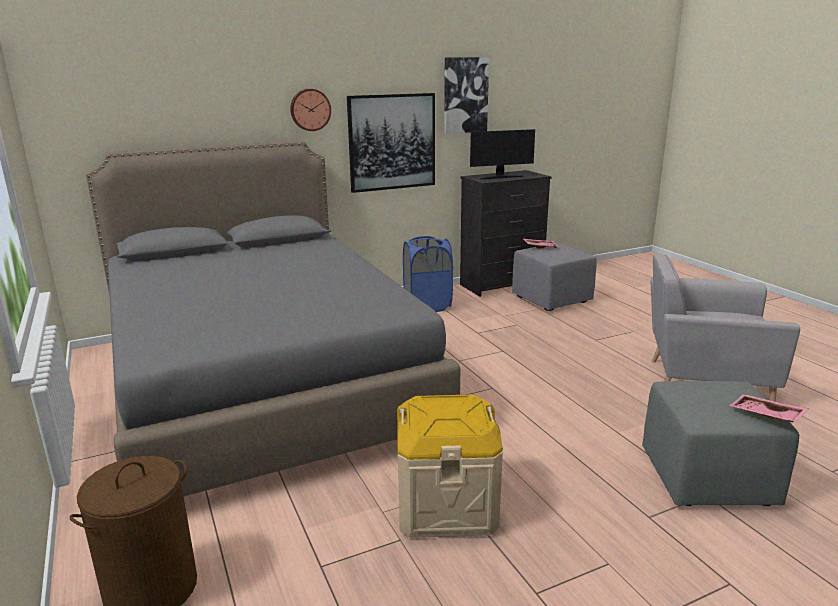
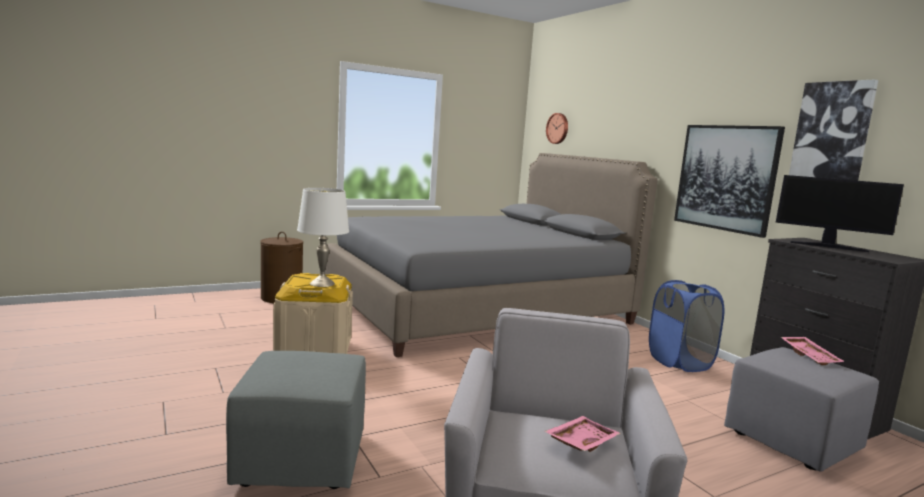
camera: 85 degrees right, 10 degrees down
(310, 109) = (659, 136): wall clock -> wall clock (558, 128)
(463, 407) = (321, 283): none -> white table lamp
(500, 177) = (828, 246): monitor -> monitor turned 45 degrees counterclockwise
(765, 416) = (260, 379): pink tray -> pink tray (580, 442)

